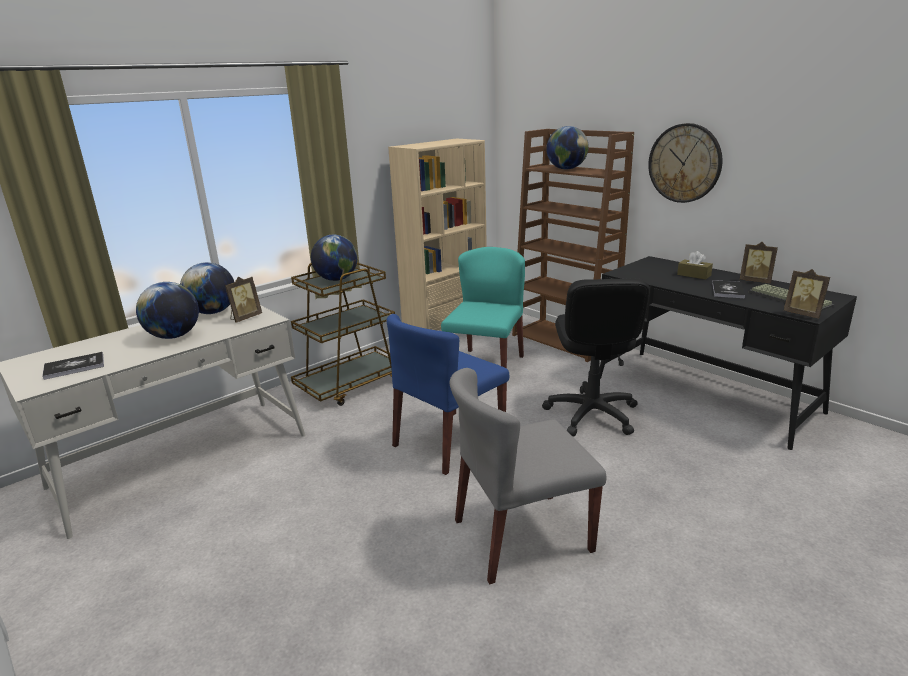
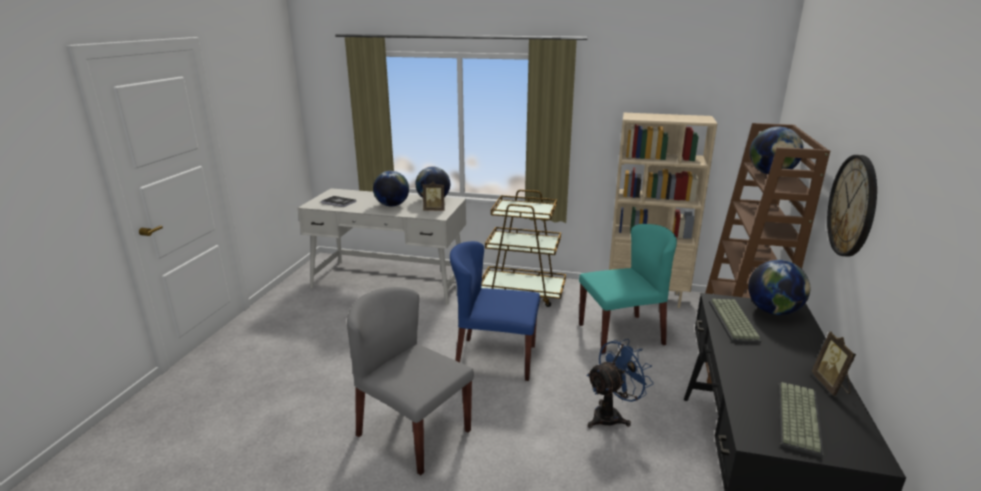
camera: 55 degrees right, 0 degrees up
(336, 279) = (524, 208): globe -> globe (773, 311)
(591, 414) = (612, 415): black office chair -> blue fan
(656, 278) = (735, 322): none -> keyboard
(694, 275) = (782, 341): brown tissue box -> none
(727, 290) = (762, 370): book -> none
(803, 314) = (754, 434): picture frame -> none

